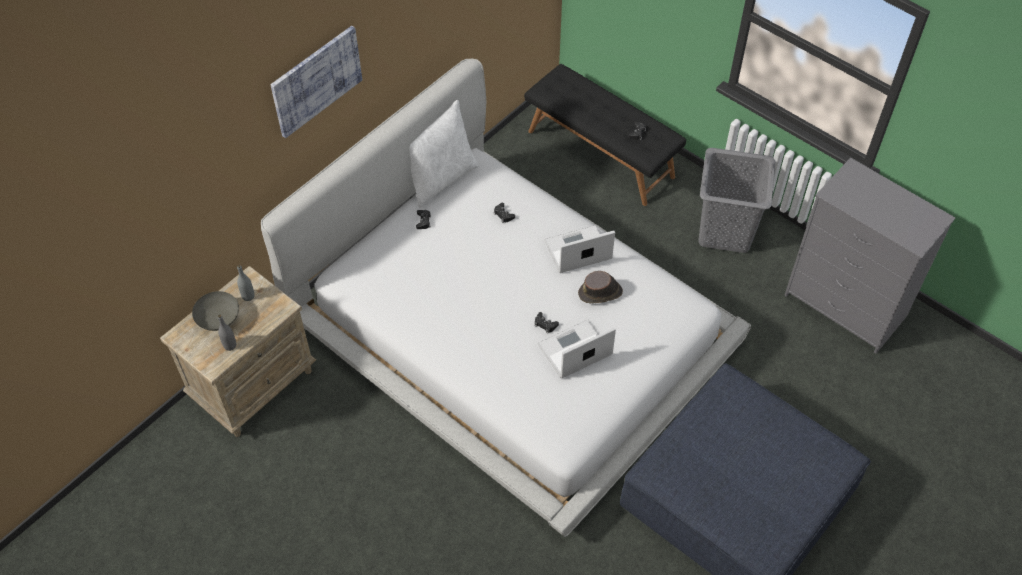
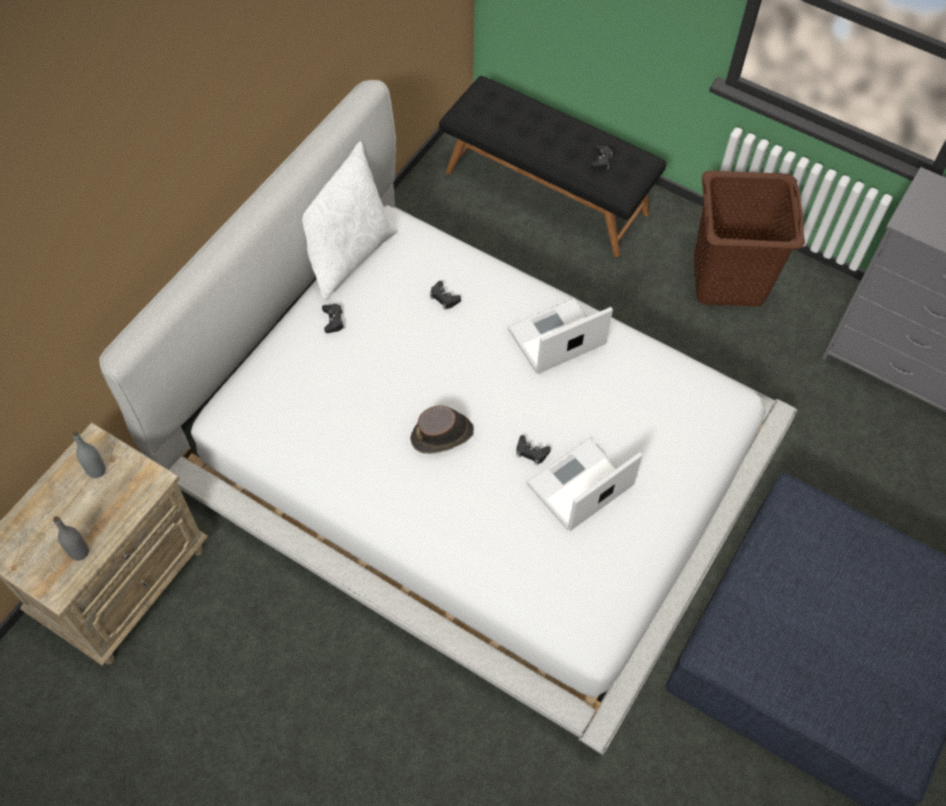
camera: 10 degrees left, 5 degrees up
(218, 320) = (56, 514): grey bowl -> none
(316, 80) = (154, 137): picture -> none
(600, 293) = (599, 396): brown hat -> brown hat (443, 435)
(725, 232) = (729, 280): grey laundry basket -> brown laundry basket

